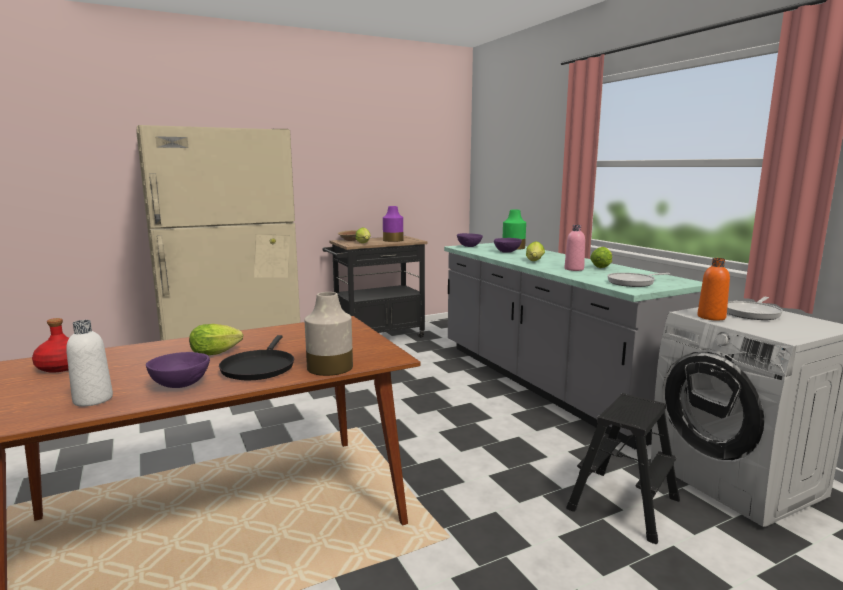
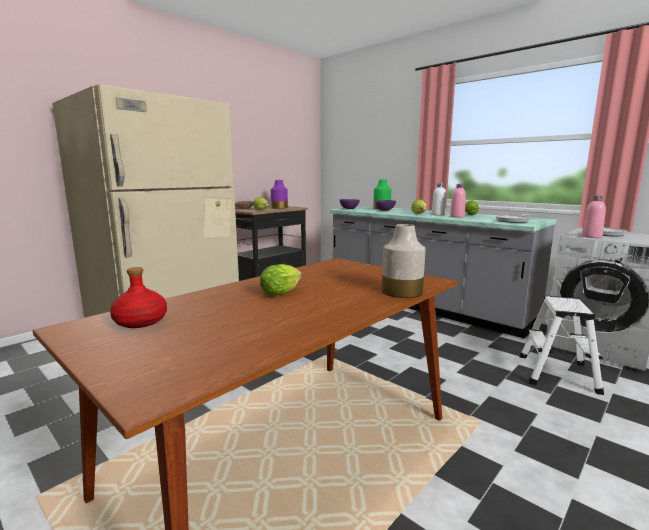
camera: 20 degrees left, 0 degrees up
(93, 399) = (240, 344): white bottle -> white bottle (438, 214)
(180, 385) = (303, 320): purple bowl -> none
(259, 367) = (344, 298): black frying pan -> none
(623, 504) = (557, 374): black step ladder -> white step ladder
(711, 317) = (591, 236): orange bottle -> pink bottle

